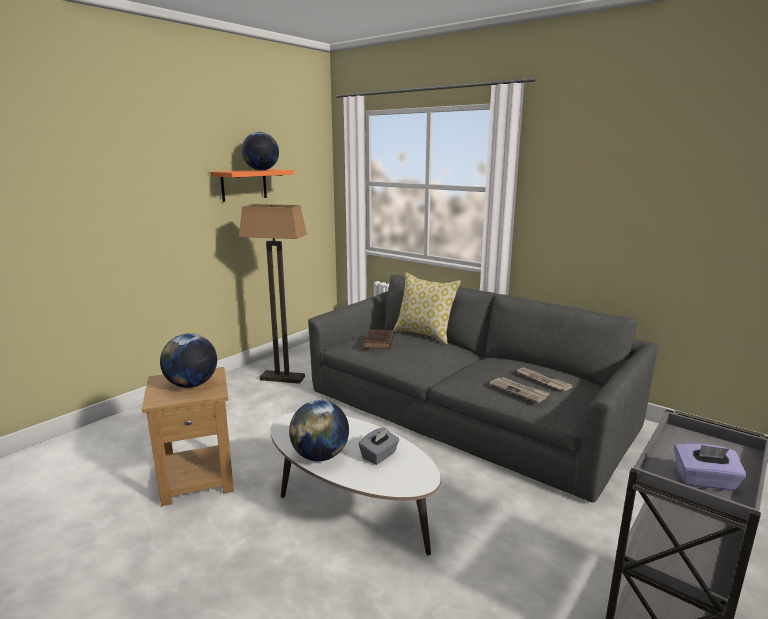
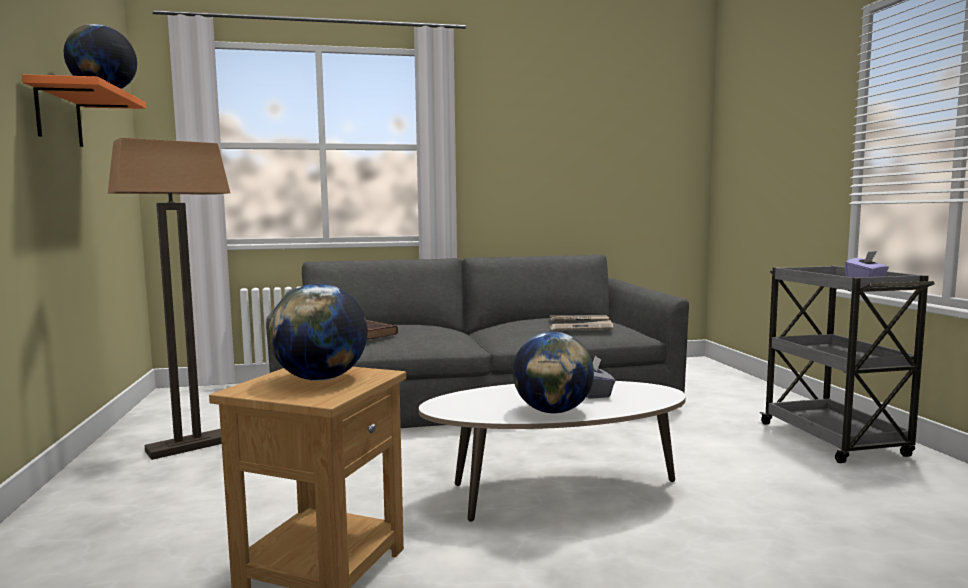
camera: 50 degrees left, 10 degrees down
(424, 334) = (393, 323): pillow -> none

